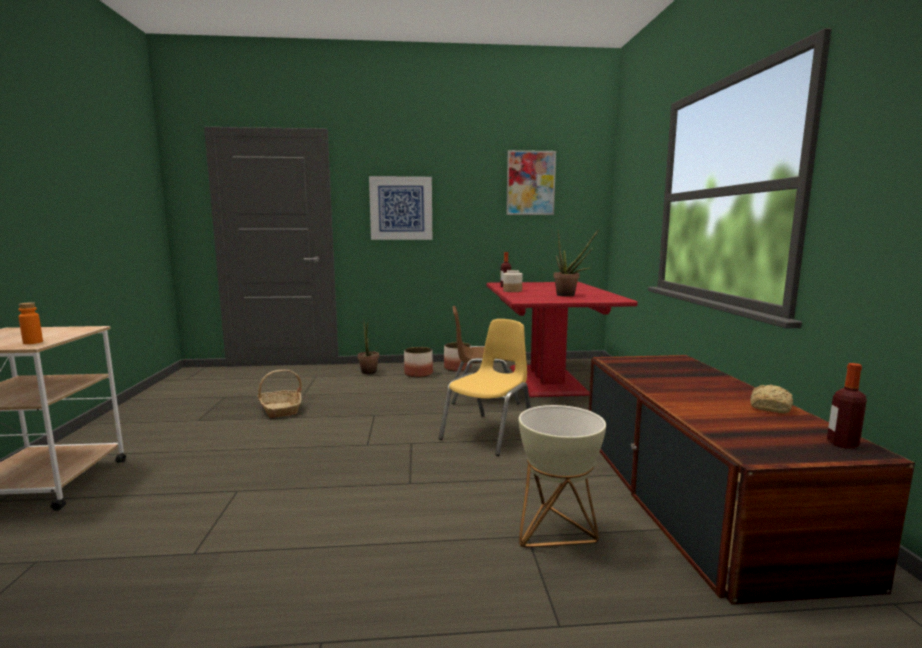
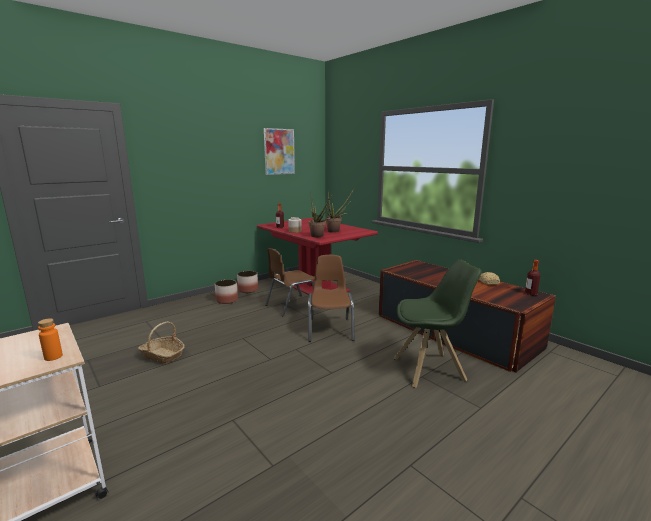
camera: 35 degrees left, 5 degrees up
(369, 373) = (187, 308): potted plant -> potted plant (319, 236)
(401, 208) = (190, 172): picture -> none
(489, 433) = (330, 329): yellow chair -> brown chair
(556, 531) = (429, 369): planter -> green chair

